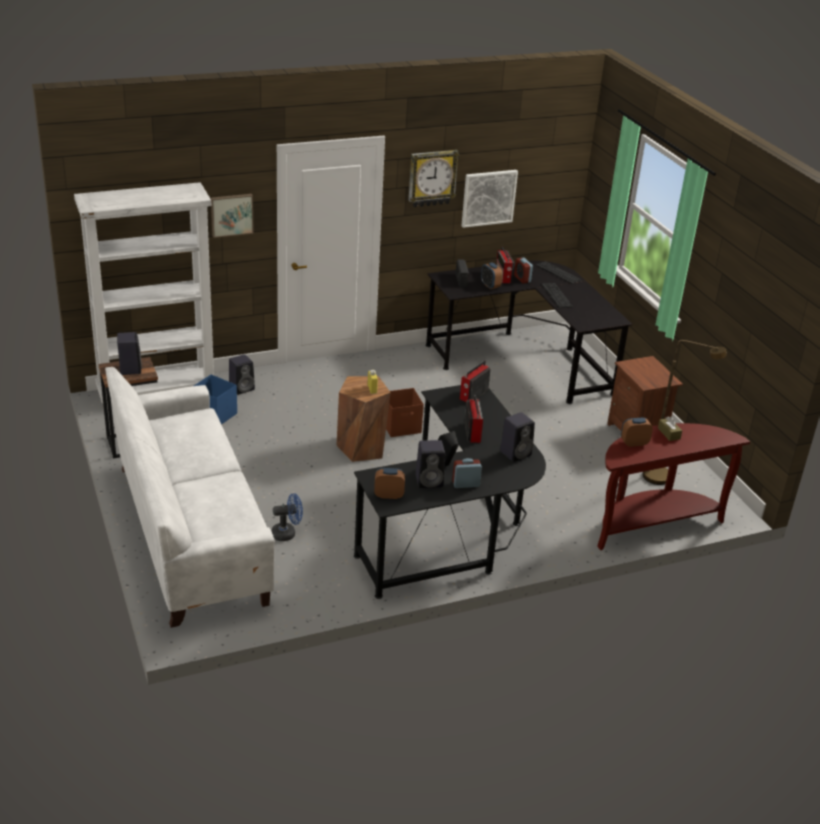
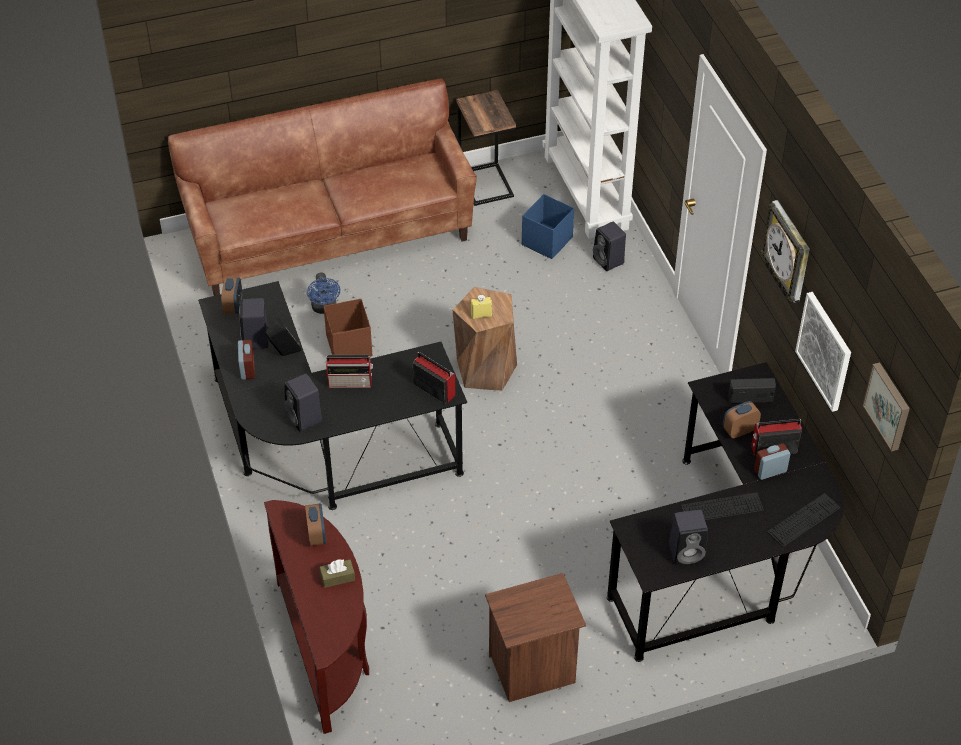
camera: 95 degrees right, 15 degrees up
(130, 369) = (488, 112): black speaker -> black speaker (687, 552)
(190, 533) = (329, 237): white sofa -> brown sofa
(231, 214) = (668, 88): picture -> picture (889, 406)
(401, 427) = (534, 408): brown storage box -> brown storage box (349, 346)
(664, 478) = (425, 684): brown floor lamp -> none

